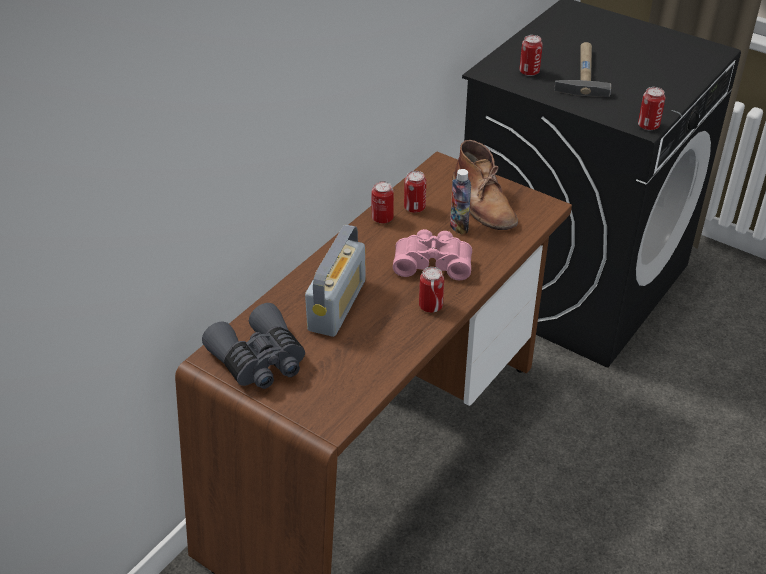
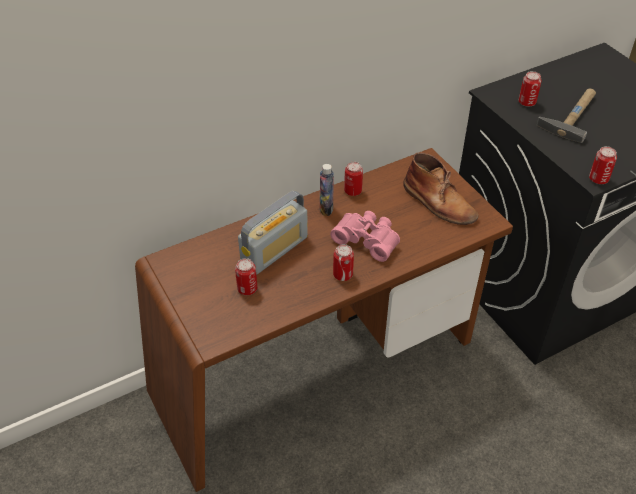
camera: 25 degrees right, 5 degrees up
(260, 361) = (193, 275): grey binoculars -> none
(414, 208) = (383, 190): can -> can (247, 289)
(459, 227) = (407, 216): bottle -> bottle (326, 209)
(483, 204) = (439, 203): brown boot -> brown boot turned 45 degrees counterclockwise

